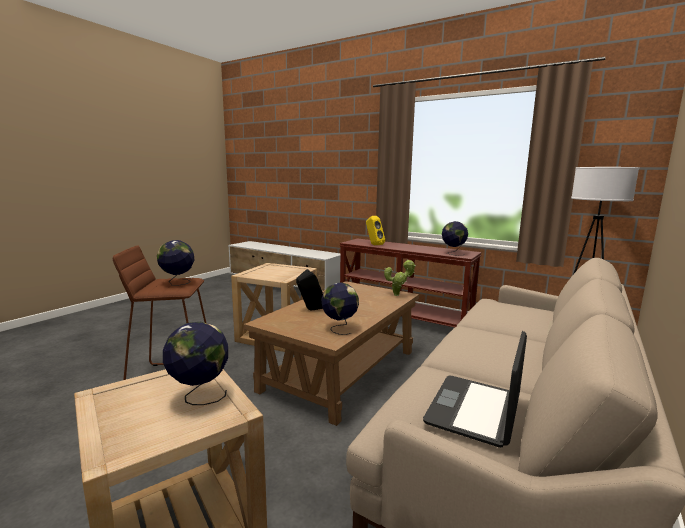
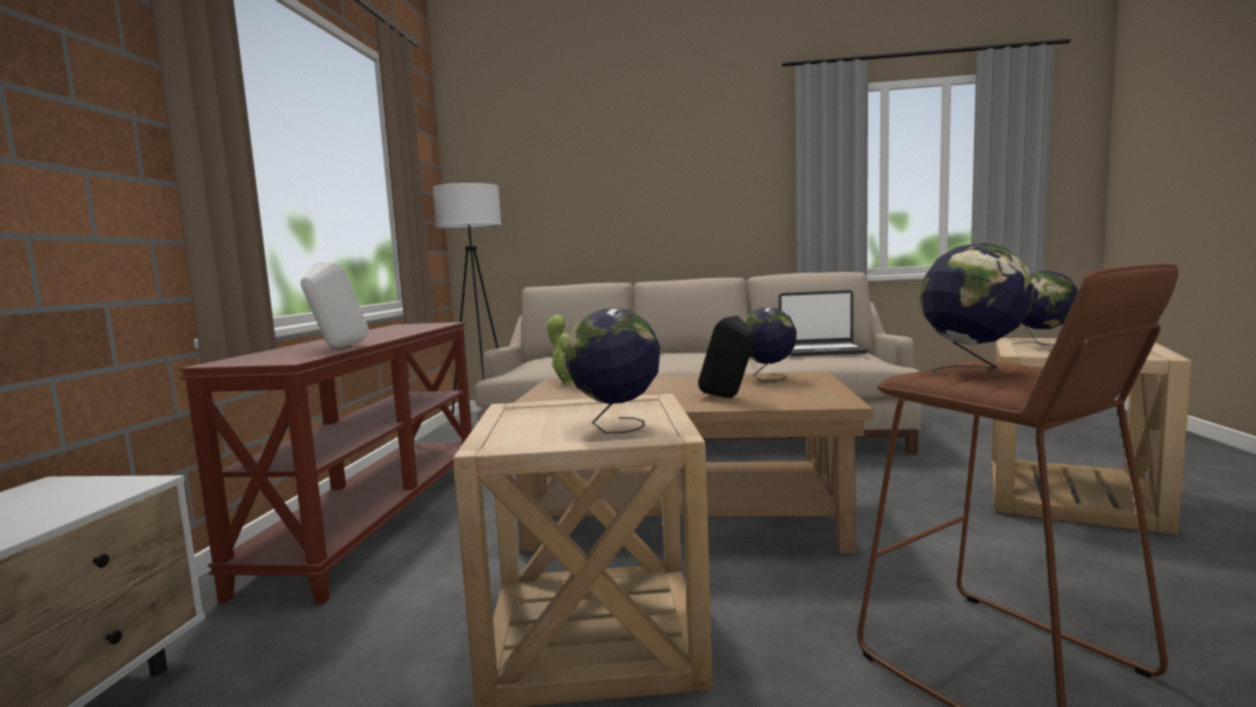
camera: 115 degrees left, 5 degrees down
(374, 245) = (336, 348): yellow speaker -> white speaker
(453, 253) = (424, 326): globe -> globe (616, 427)

